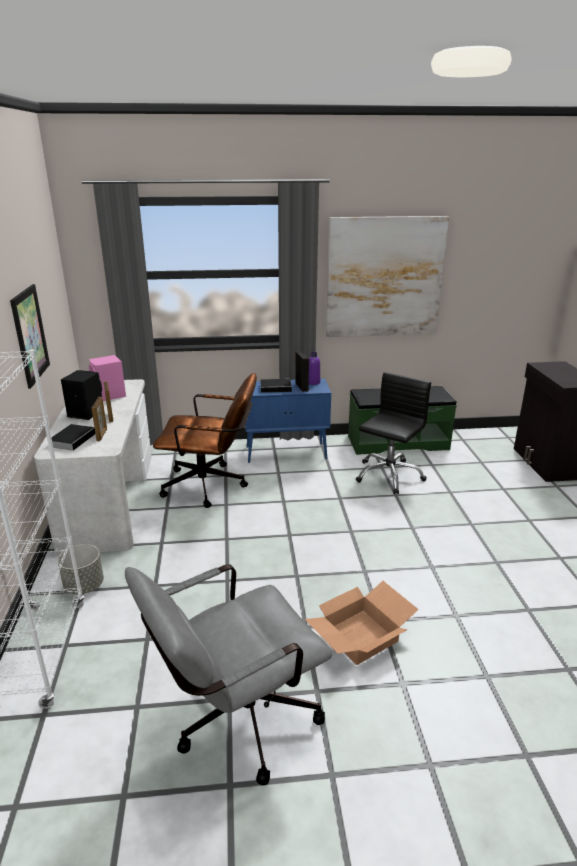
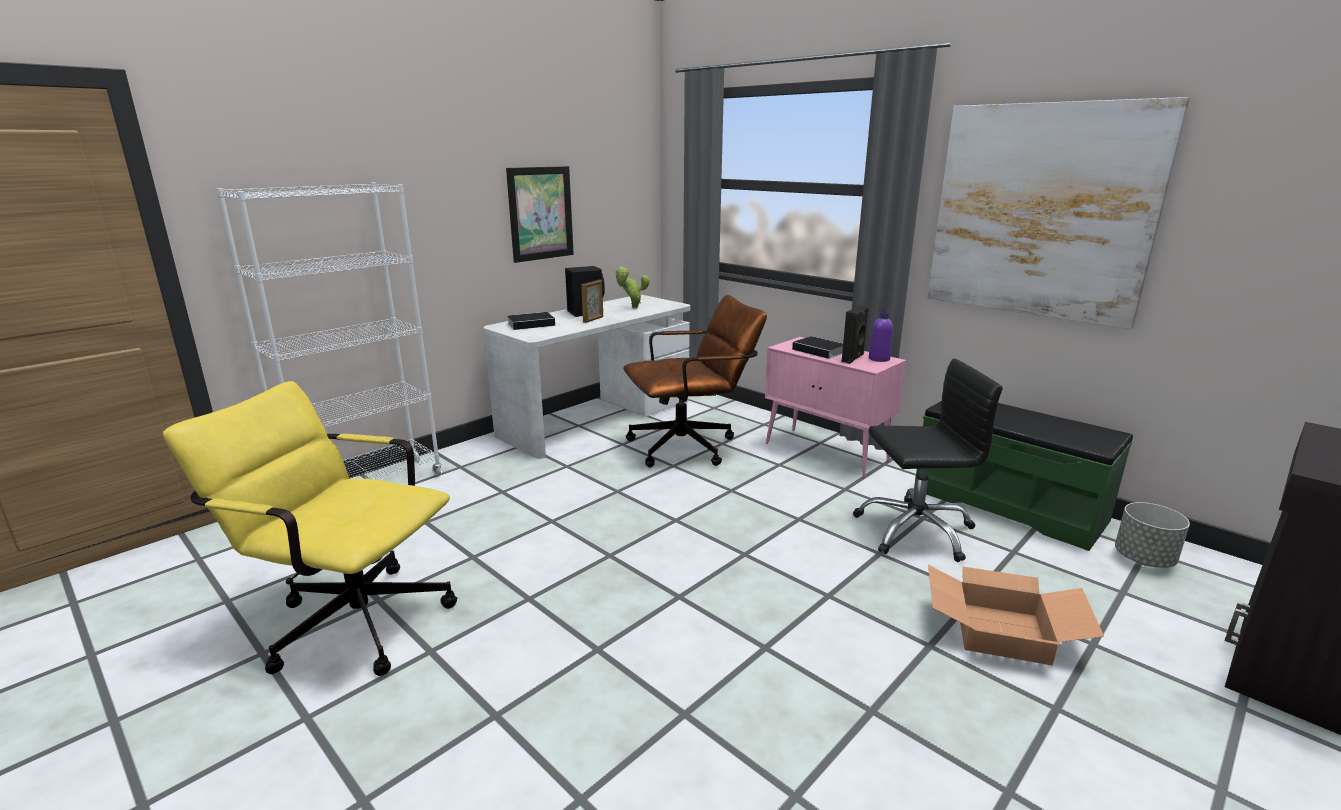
camera: 50 degrees right, 5 degrees down
(84, 586) = (466, 465): grey planter -> grey planter (1144, 559)
(102, 435) = (556, 327): picture frame -> none
(110, 396) = (632, 308): pink speaker -> potted plant
(211, 486) = (691, 446): brown office chair -> brown office chair turned 75 degrees counterclockwise
(235, 722) = (348, 618): grey office chair -> yellow office chair
(287, 452) = (827, 452): blue cabinet -> pink cabinet
(360, 637) = (549, 645): cardboard box -> cardboard box (1000, 633)

